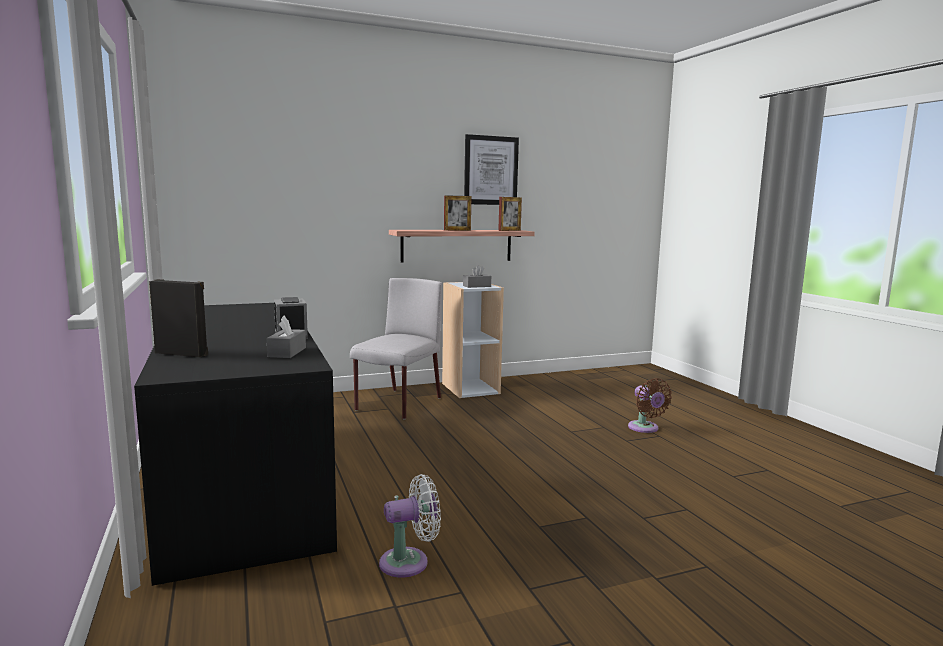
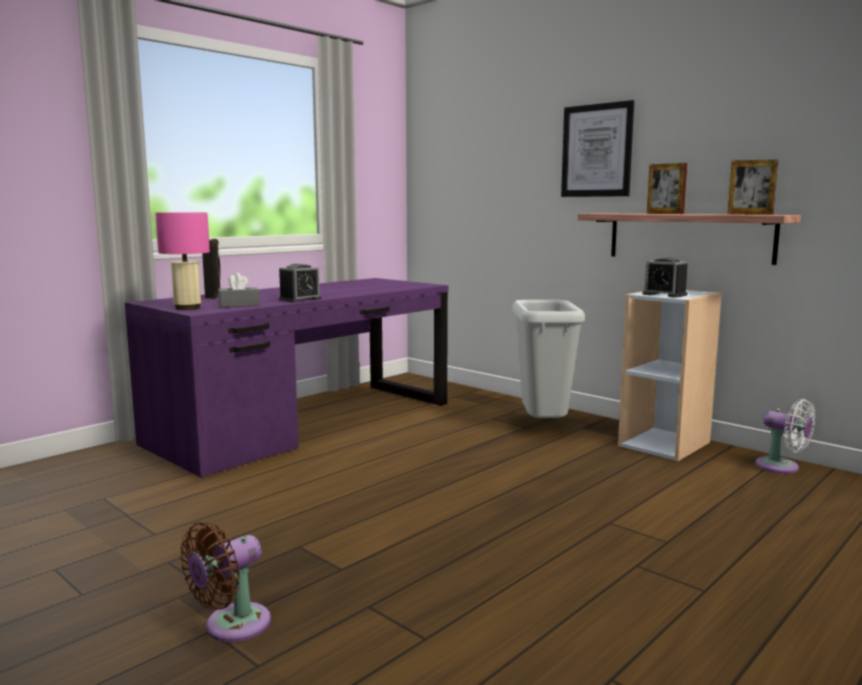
camera: 65 degrees right, 0 degrees up
(243, 478) = (306, 424): black desk -> purple desk
(268, 367) = (188, 308): none -> pink table lamp
(398, 404) = (544, 427): grey chair -> grey trash can
(409, 562) = (198, 505): white fan -> white fan (781, 467)
(477, 286) = (664, 294): grey tissue box -> alarm clock
(491, 170) = (750, 121): picture -> picture (597, 150)
(645, 428) = (719, 575): brown fan -> brown fan (231, 626)

